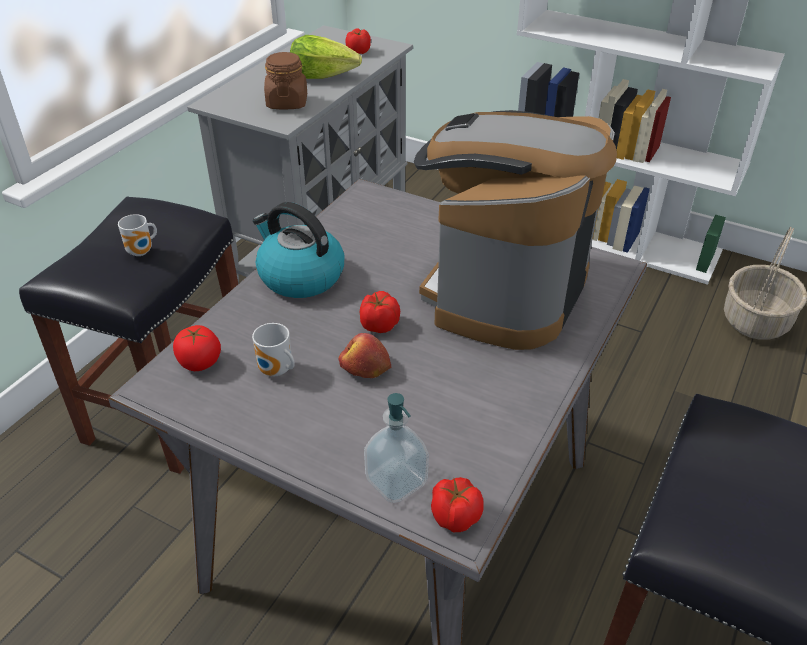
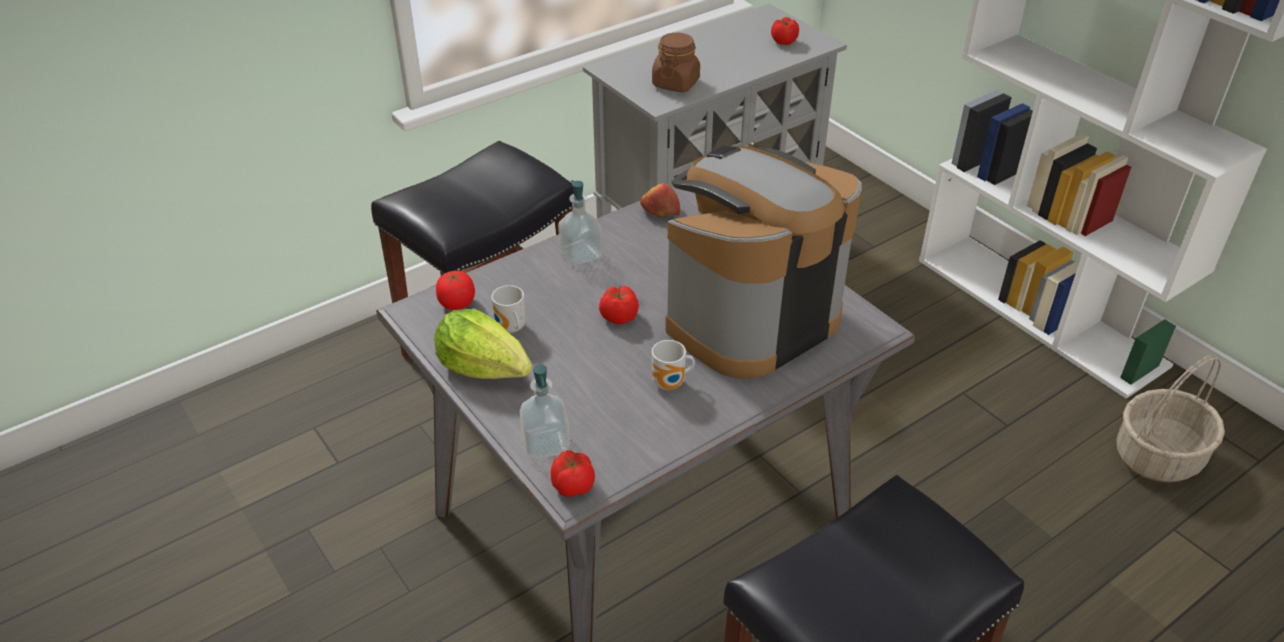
camera: 25 degrees right, 0 degrees up
(142, 252) = (482, 196): mug -> mug (671, 384)
(300, 276) = (581, 255): kettle -> soap dispenser
(323, 76) = (730, 61): lettuce -> lettuce (485, 367)
(365, 367) = (582, 348): apple -> apple (659, 210)

